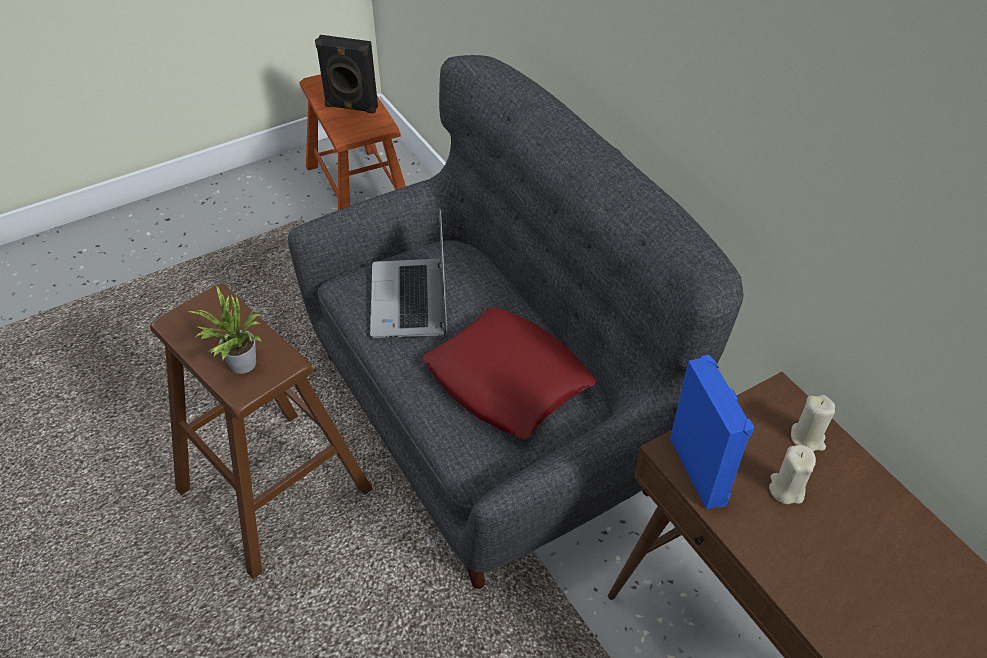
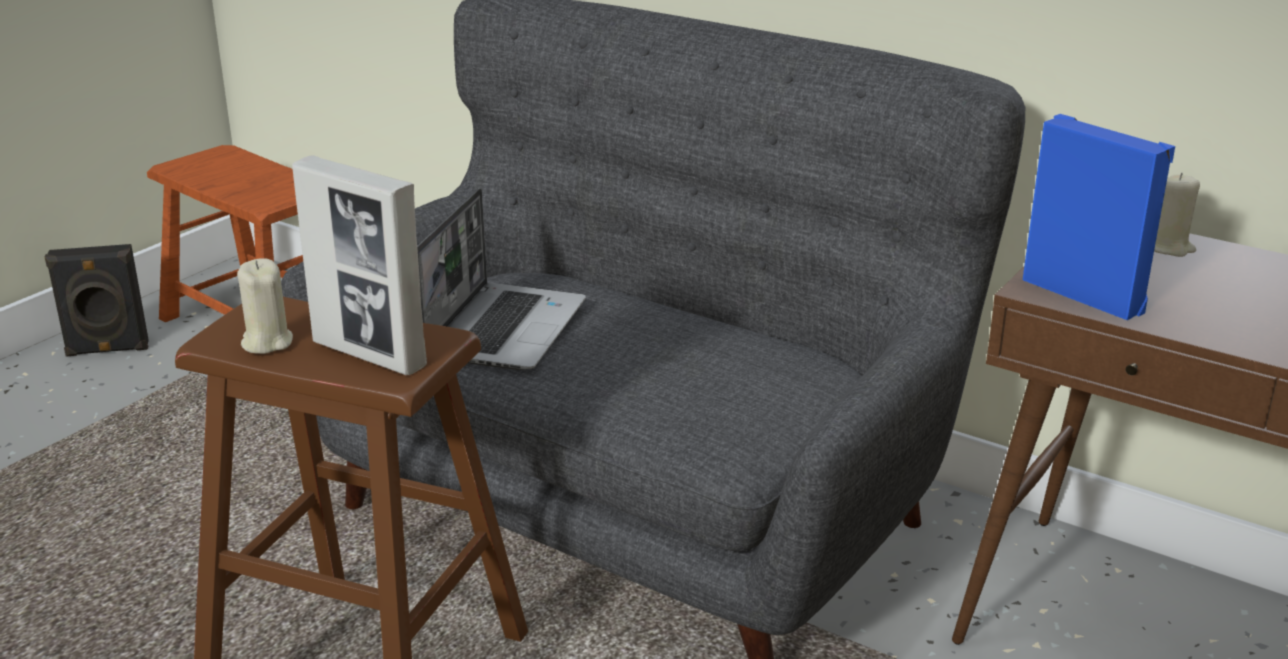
camera: 25 degrees left, 20 degrees down
(239, 365) = (369, 354): potted plant -> picture frame
(351, 107) = (251, 179): black speaker -> black speaker (107, 350)
(411, 301) = (505, 328): laptop -> laptop turned 135 degrees counterclockwise
(508, 380) = (708, 369): red pillow -> none
(786, 489) = (1192, 286): beige candle -> beige candle (267, 342)

